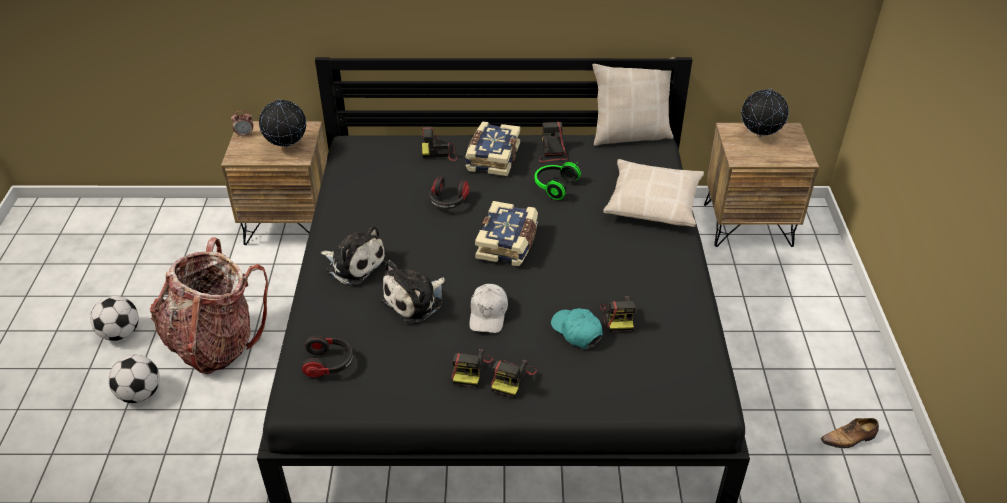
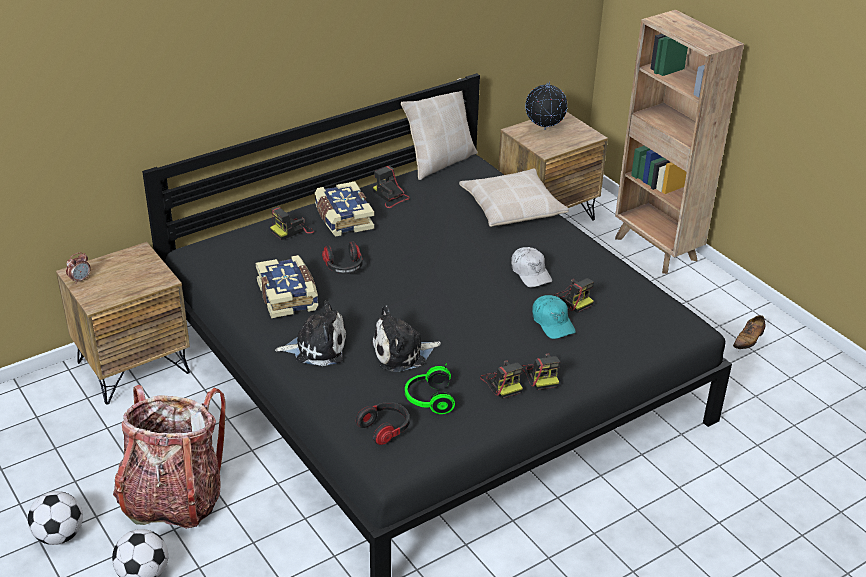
camera: 35 degrees left, 5 degrees down
(287, 147) = (140, 276): globe -> none
(415, 300) = (402, 353): plush toy -> plush toy turned 60 degrees clockwise
(488, 314) = (472, 338): white cap -> white cap (530, 273)
(508, 243) = (432, 280): book -> book (288, 296)
(554, 186) = (422, 222): headphones -> headphones (428, 399)
(576, 331) = (552, 322): turquoise cap -> turquoise cap turned 135 degrees counterclockwise
(832, 302) = (656, 250): none -> brown bookcase

